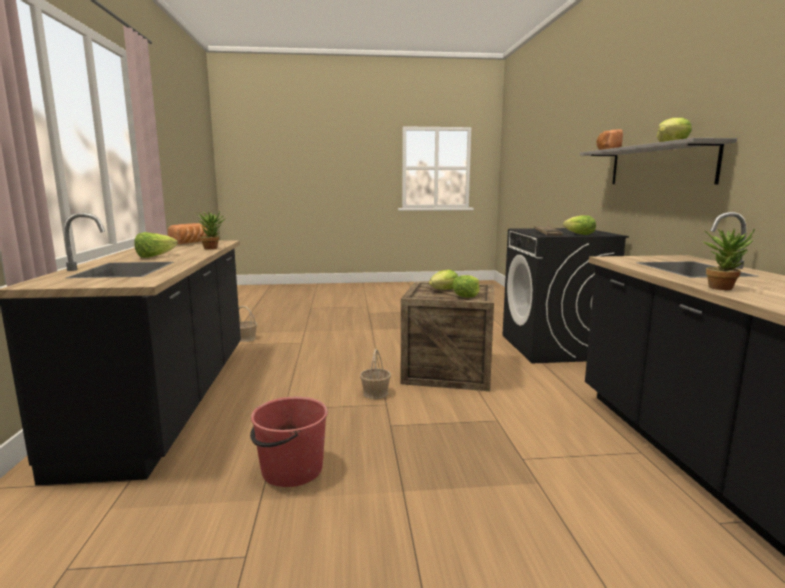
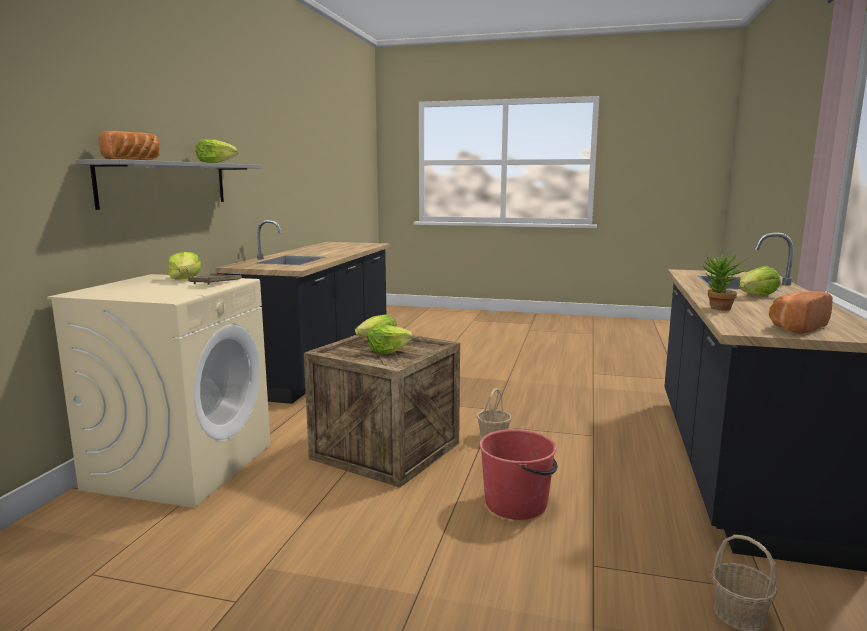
camera: 160 degrees left, 0 degrees up
(291, 470) = (577, 395): red bucket -> red bucket (517, 504)
(554, 347) = (181, 465): black washing machine -> beige washing machine
(722, 287) = (342, 253): potted plant -> none

